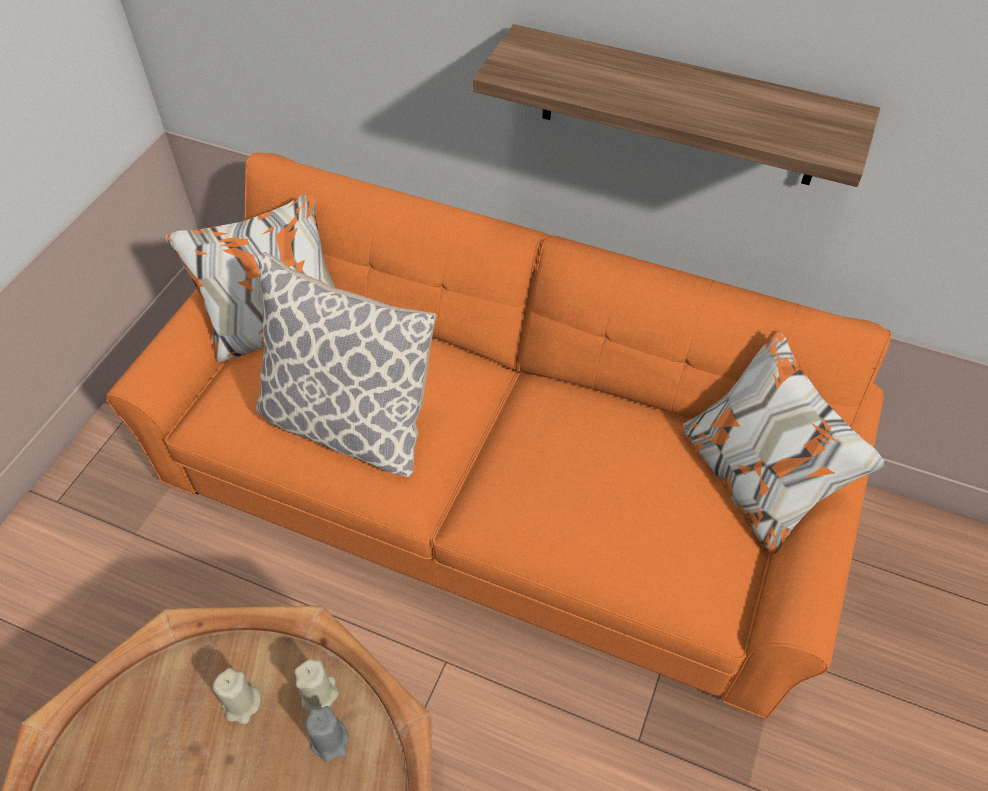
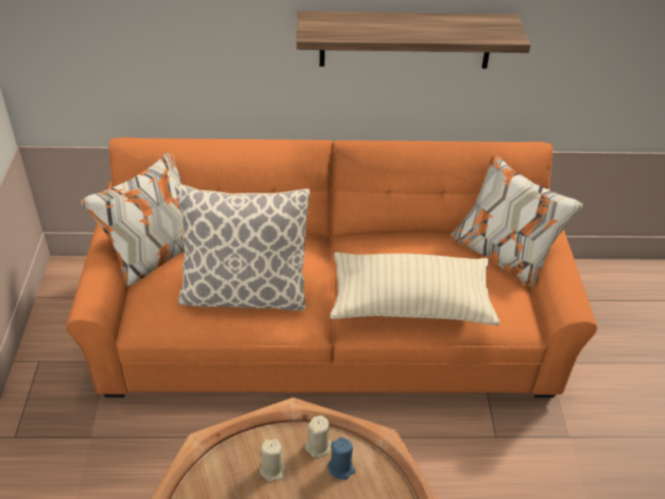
camera: 25 degrees left, 10 degrees down
(330, 741) = (341, 468): grey candle -> blue candle
(563, 518) = (411, 304): none -> beige pillow

